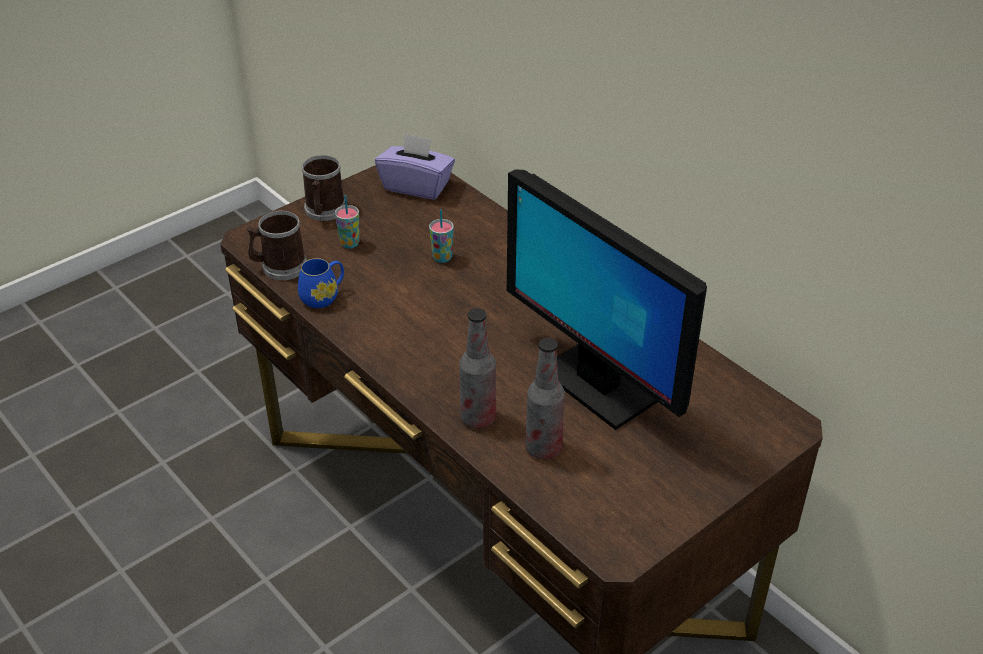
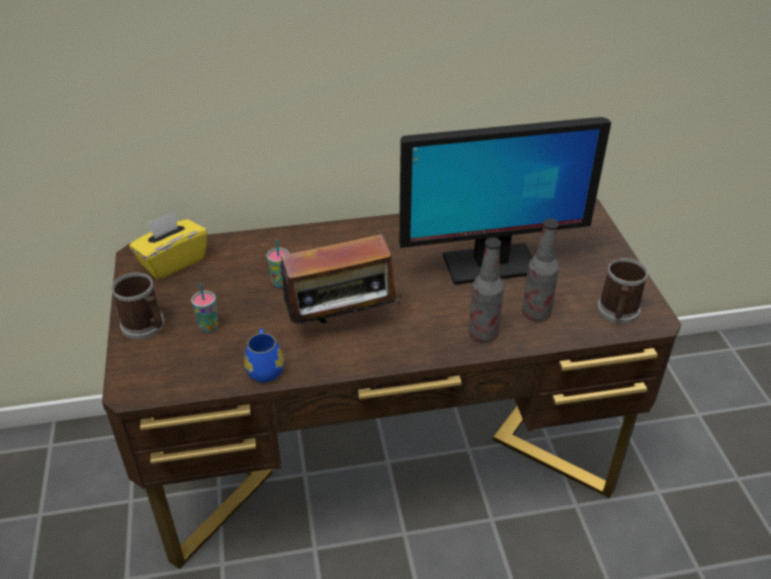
camera: 60 degrees left, 0 degrees up
(279, 267) = (196, 382): mug -> mug (617, 312)
(415, 318) = (342, 324): none -> radio
(416, 186) = (172, 262): purple tissue box -> yellow tissue box

